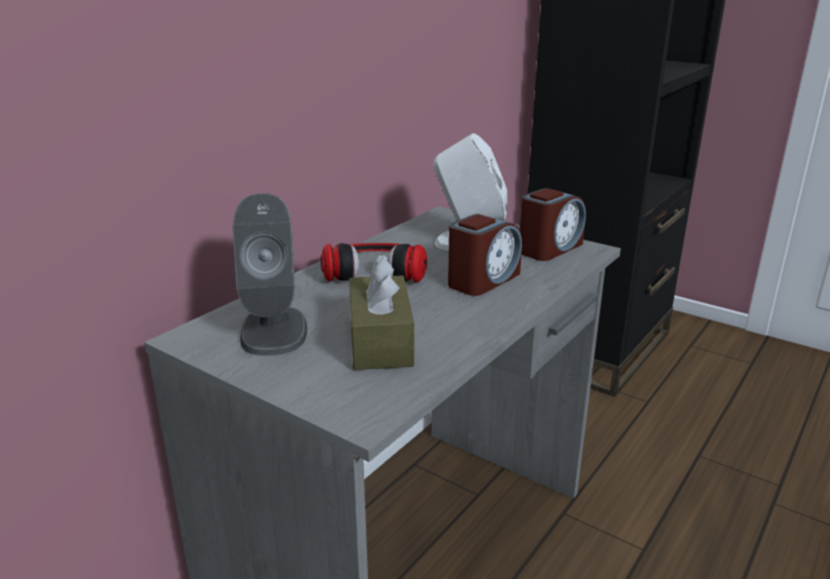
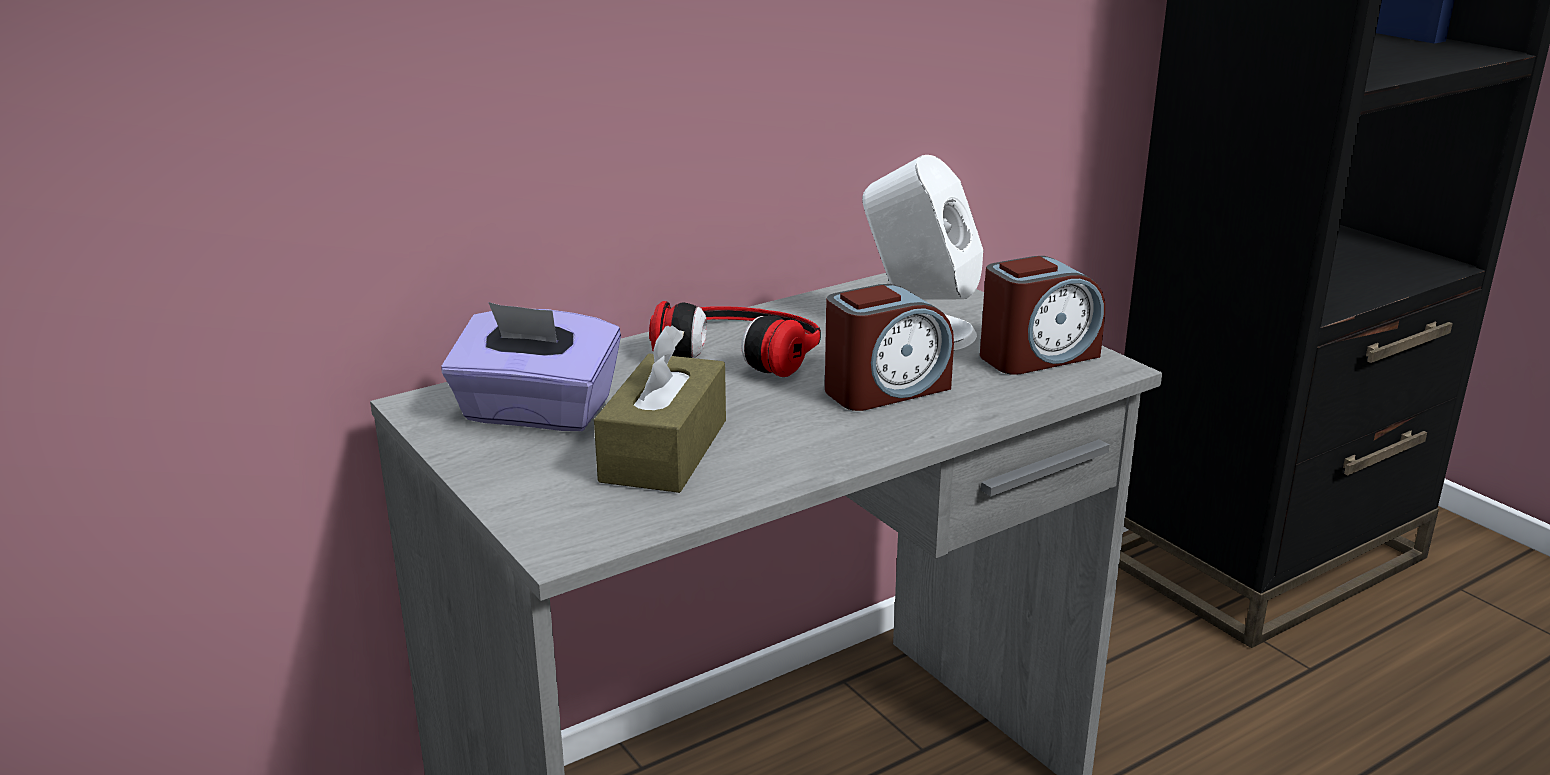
camera: 20 degrees right, 0 degrees up
(274, 330) = (536, 413): grey speaker -> purple tissue box

